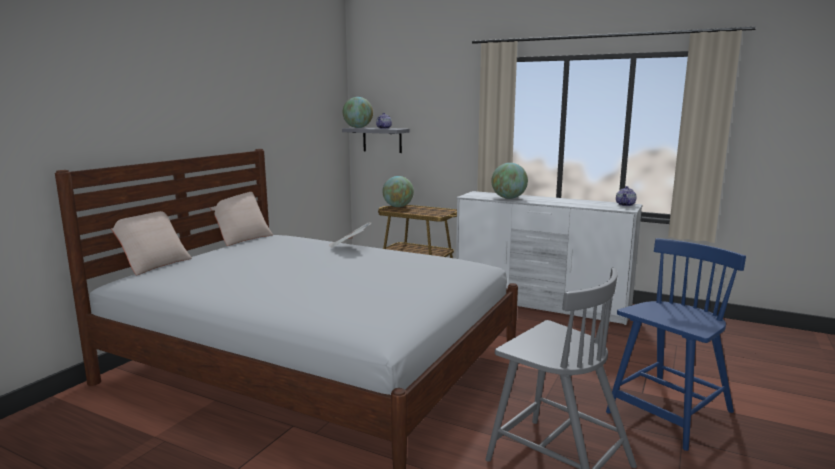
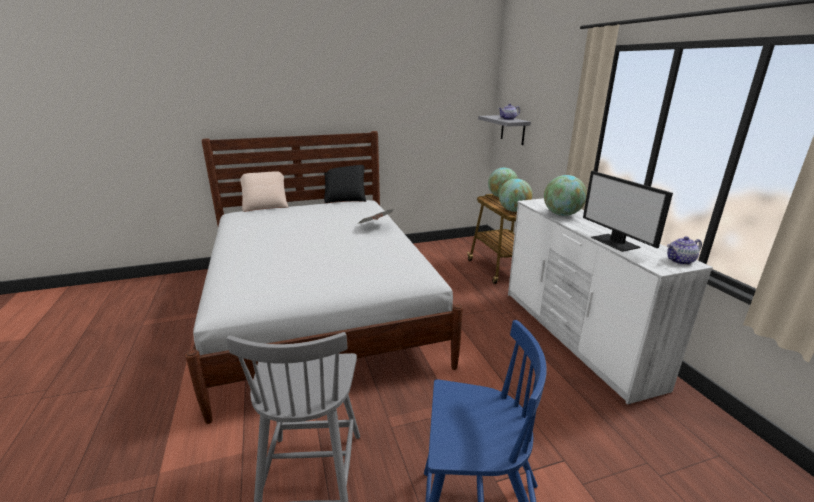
camera: 45 degrees right, 10 degrees up
(241, 238) = (345, 199): beige pillow -> black pillow
(358, 127) = (493, 116): globe -> globe (513, 210)
(577, 204) = (616, 242): none -> monitor

